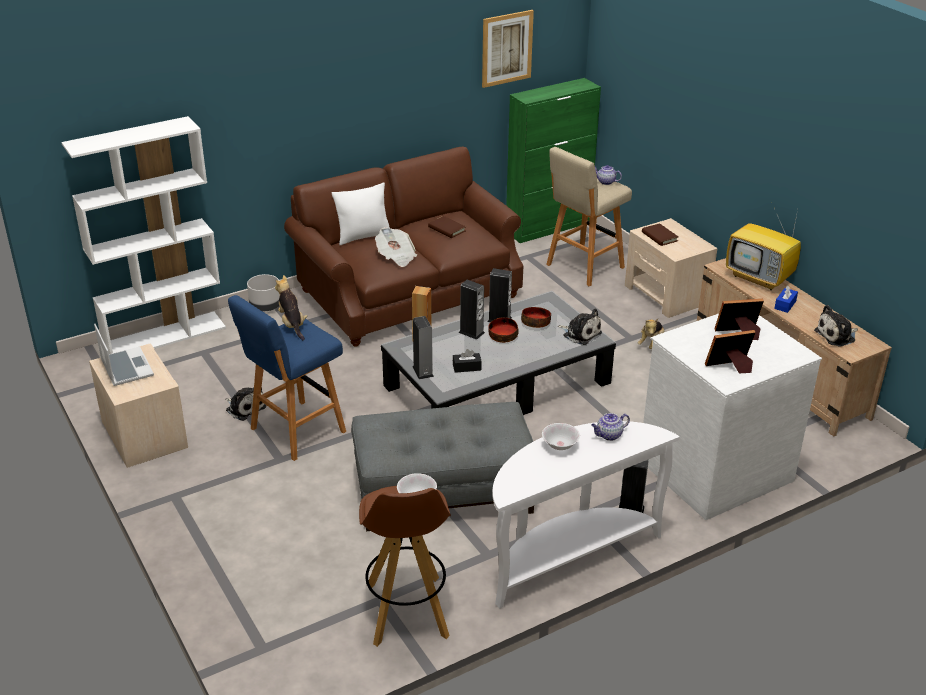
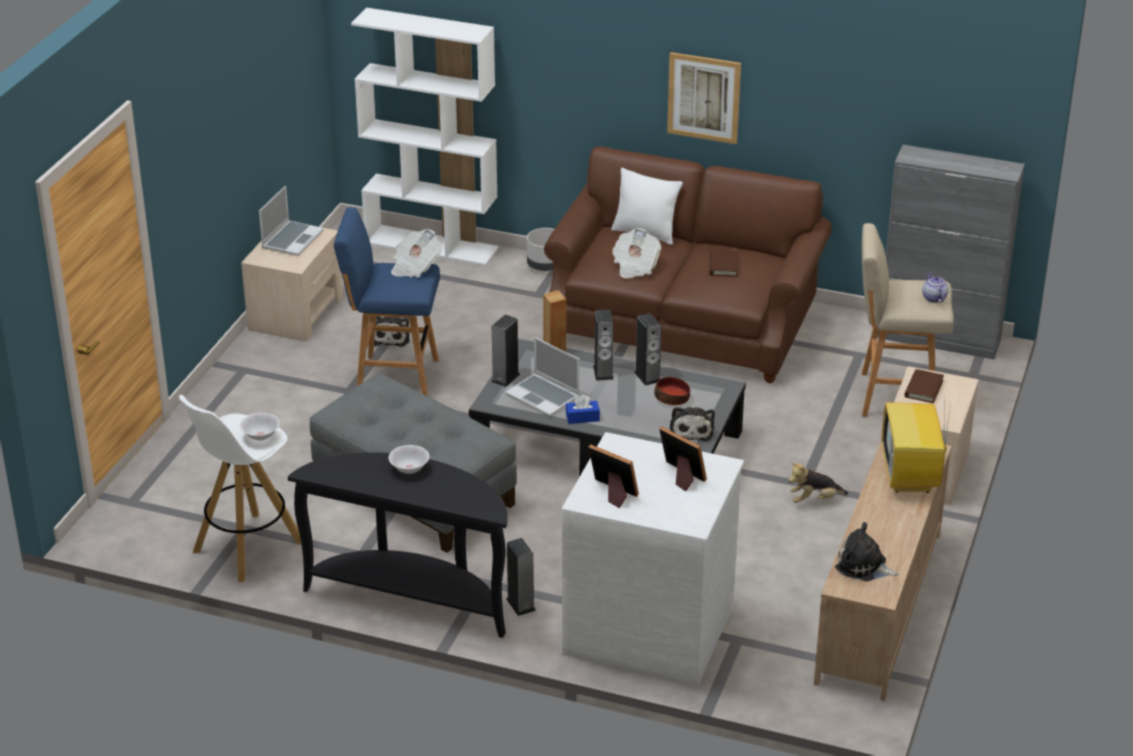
camera: 50 degrees right, 0 degrees up
(292, 324) = (415, 266): plush toy -> newspaper
(407, 611) = (247, 547): brown stool -> white stool
(467, 367) = (544, 396): black tissue box -> laptop
(502, 336) = (623, 391): bowl -> none
(507, 48) = (908, 86): picture -> picture (704, 97)
(548, 227) = (939, 339): green cabinet -> grey cabinet
(567, 555) = (413, 596): white console table -> black console table
(609, 435) = (457, 487): teapot -> none
(785, 305) = (878, 512): blue tissue box -> blue tissue box (582, 418)

